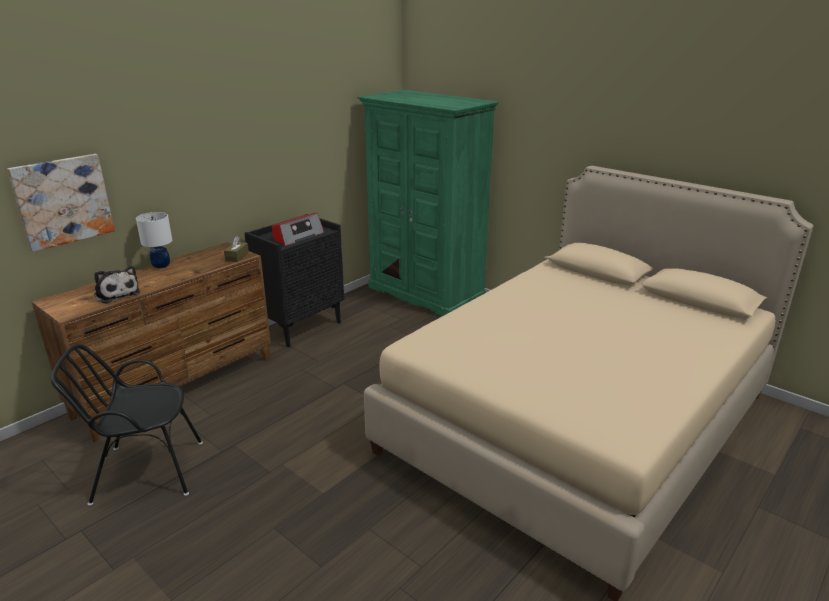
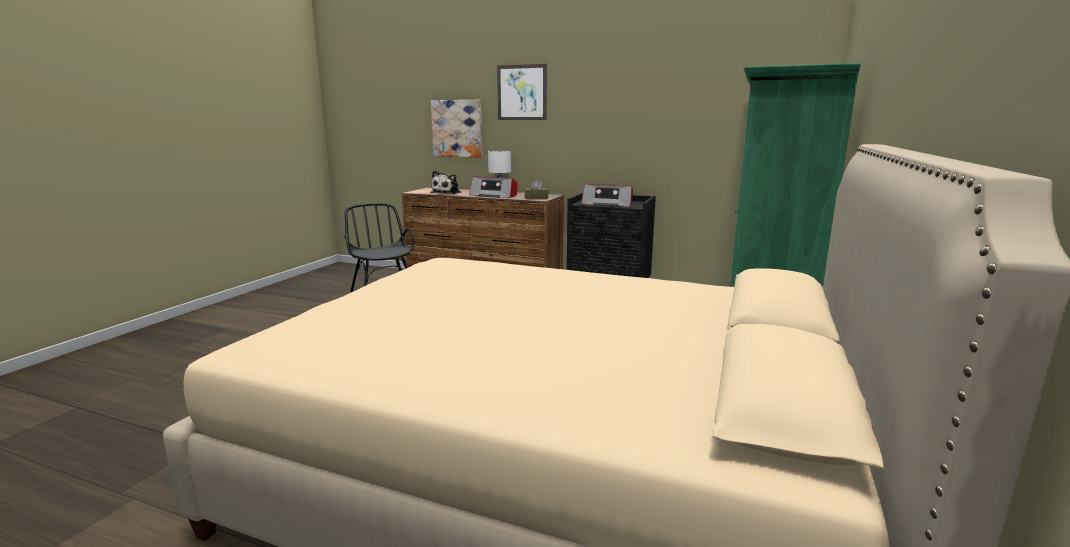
camera: 70 degrees right, 10 degrees down
(153, 135) = (522, 92): none -> picture
(185, 272) = (494, 195): none -> radio

